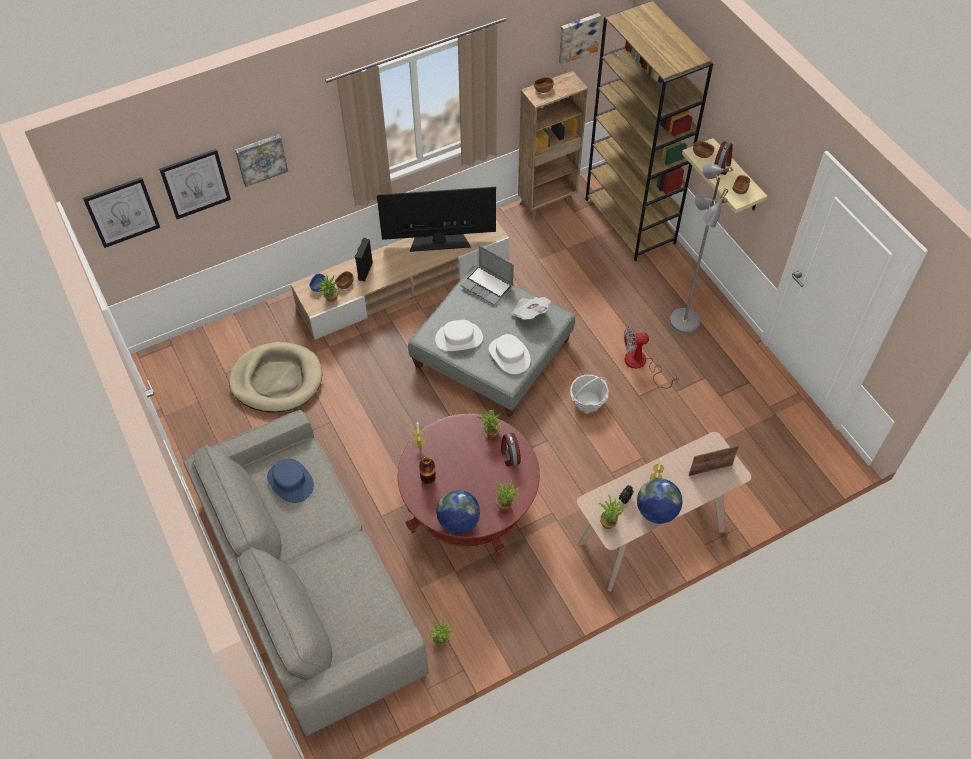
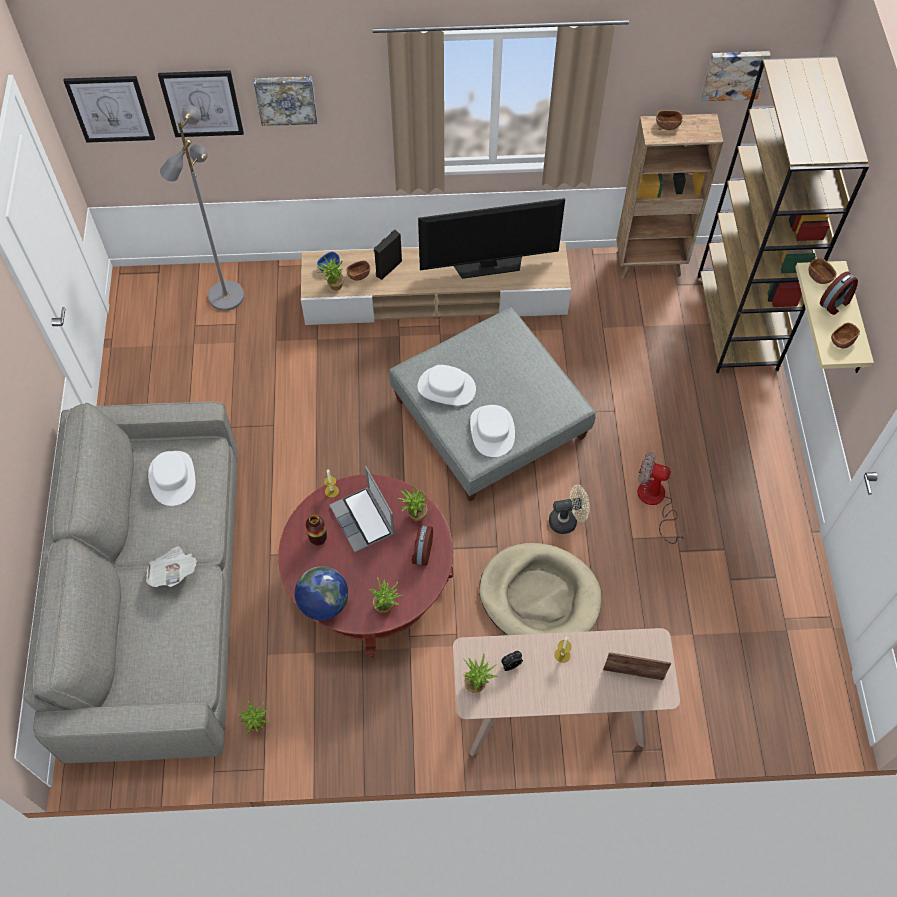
camera: 25 degrees right, 5 degrees up
(277, 380) = (243, 354): beige dog bed -> beige dog bed (540, 597)
(290, 481) = (172, 478): blue hat -> white hat
(439, 242) = (488, 264): television -> television turned 150 degrees clockwise
(488, 286) = (512, 338): laptop -> laptop (363, 520)
(530, 313) = (542, 390): newspaper -> newspaper (174, 572)
(587, 402) = (567, 520): basket -> beige fan
(656, 511) = (540, 696): globe -> none
(683, 321) = (735, 469): grey floor lamp -> grey floor lamp (225, 296)

